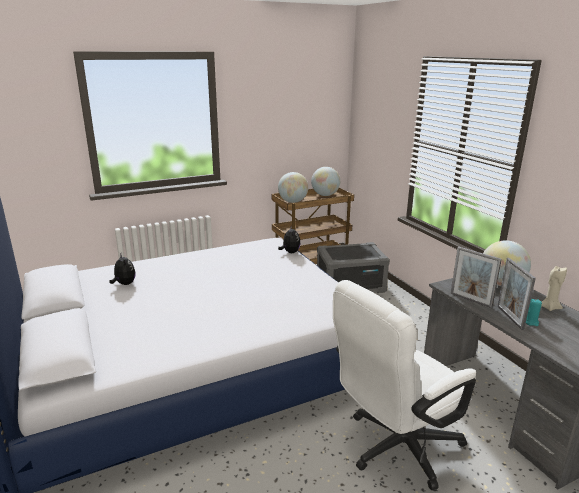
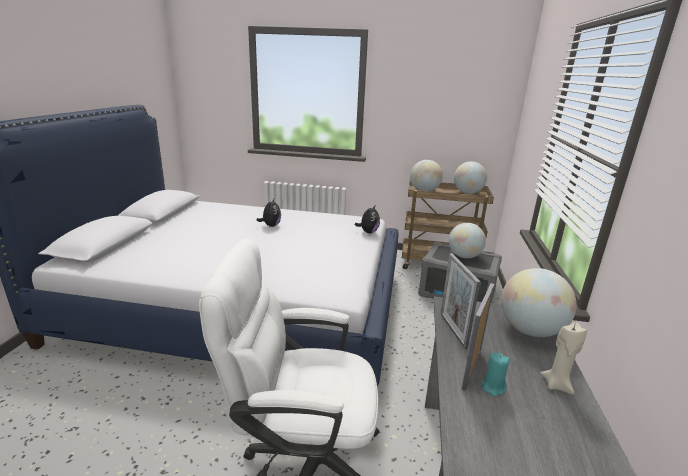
camera: 35 degrees right, 0 degrees up
(124, 284) = (212, 217): plush toy -> plush toy (271, 225)
(352, 251) = (464, 256): none -> globe

